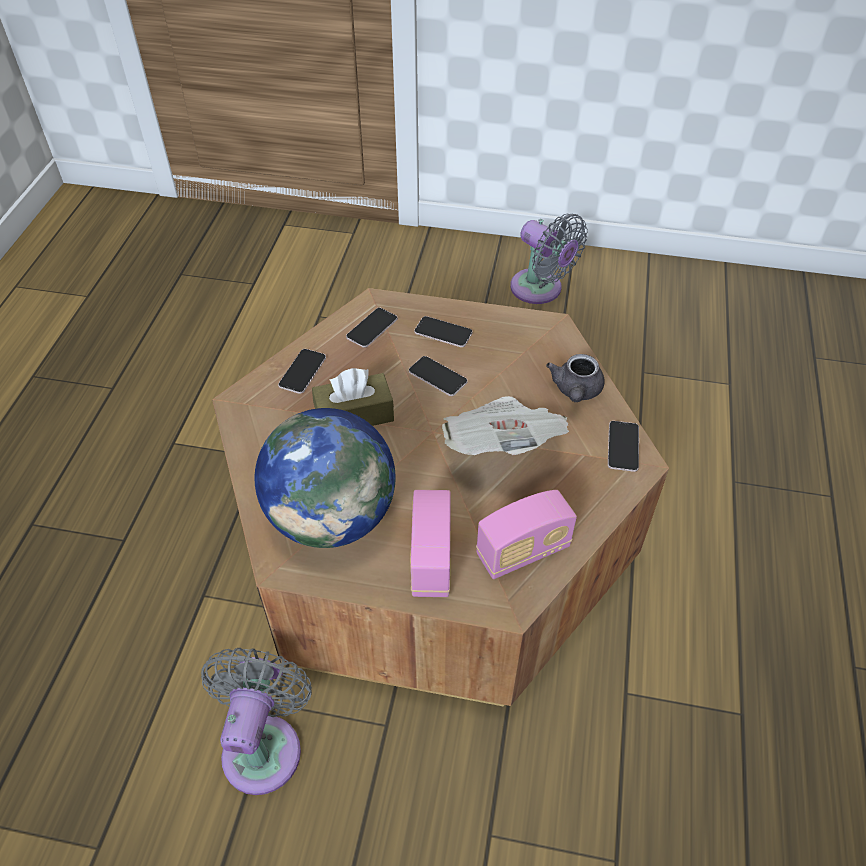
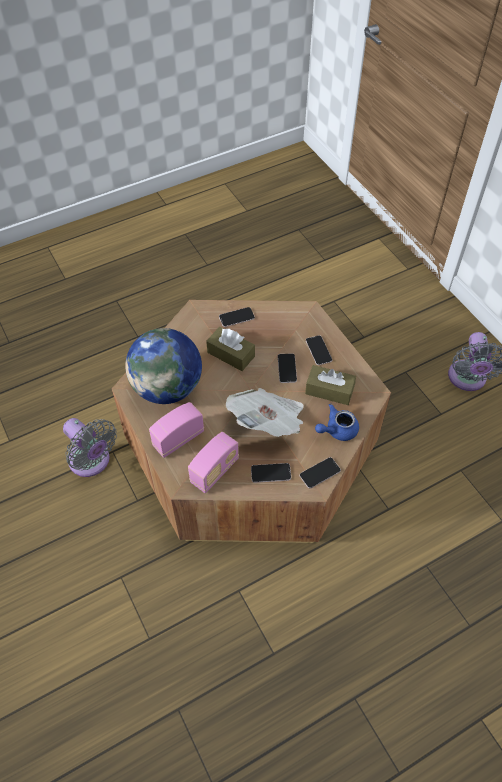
camera: 50 degrees right, 5 degrees up
(264, 744) = (92, 462): grey fan -> grey fan turned 75 degrees clockwise
(372, 328) = (291, 322): phone -> phone (270, 473)
(511, 361) = (329, 390): none -> brown tissue box
(523, 552) = (214, 471): radio -> radio turned 75 degrees counterclockwise
(576, 391) = (337, 430): grey teapot -> blue teapot

